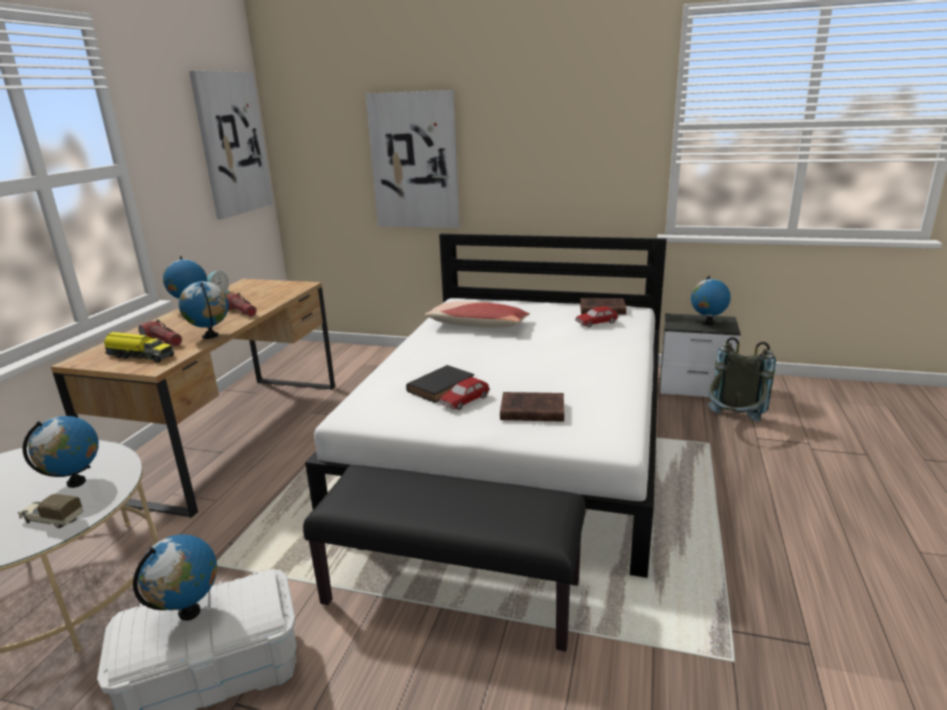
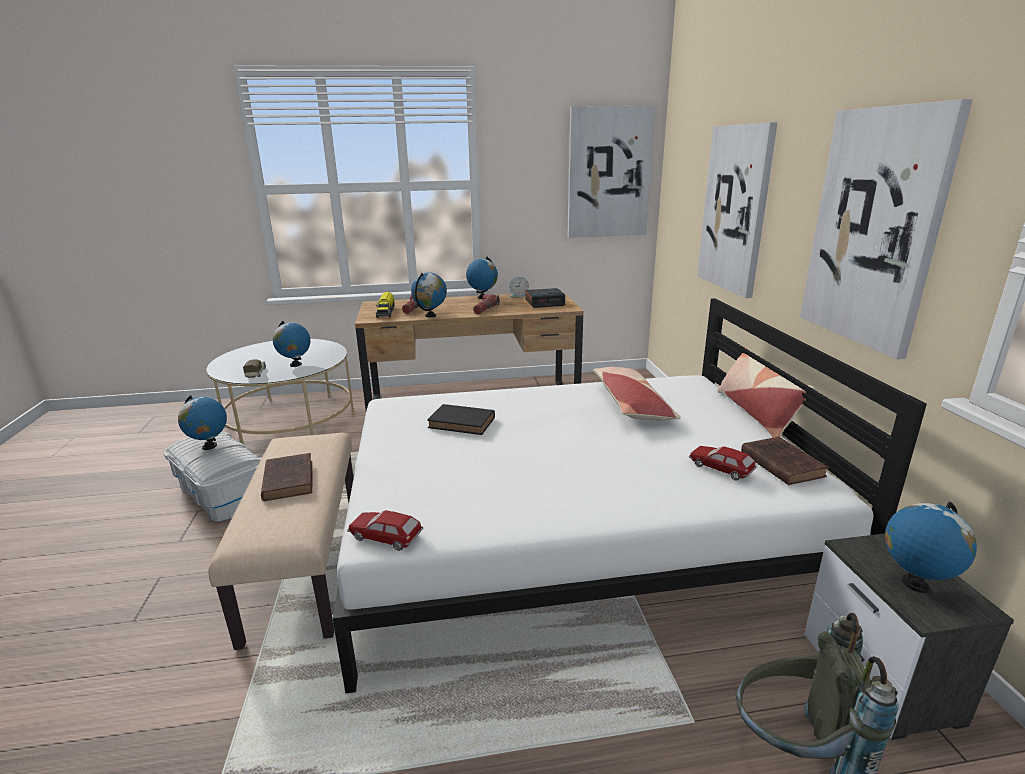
camera: 65 degrees right, 0 degrees up
(268, 289) = (545, 302): none -> alarm clock
(452, 592) = (307, 563): black bench -> beige bench
(464, 401) = (440, 440): toy car -> toy car (385, 536)
(529, 299) = (756, 413): none -> pillow
(530, 411) = (433, 476): brown book -> brown book (288, 479)
(574, 155) = (874, 229): none -> picture

